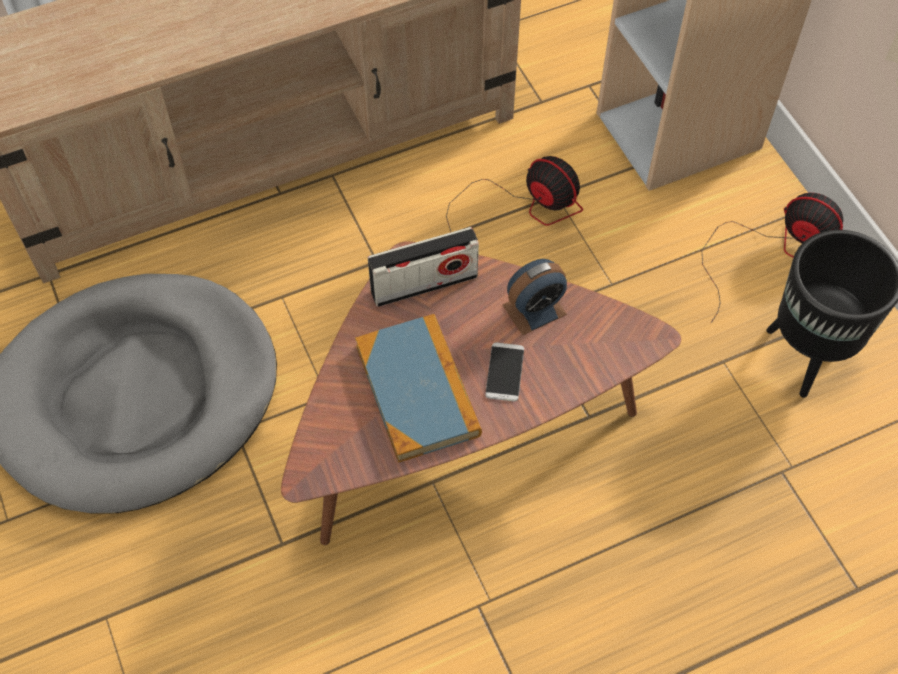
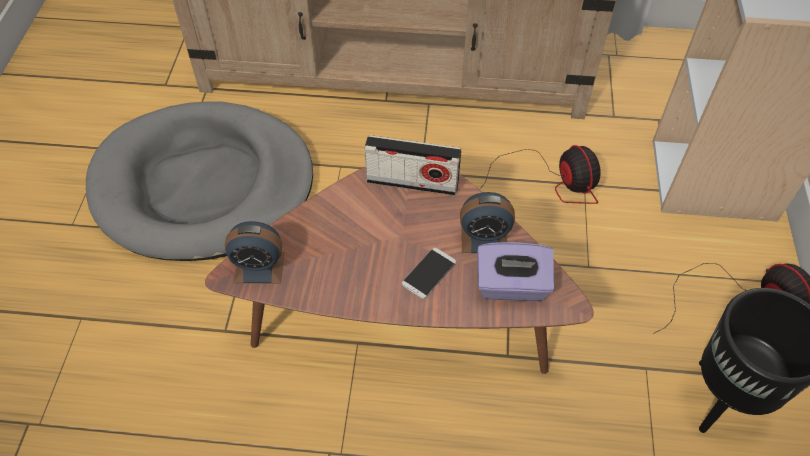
camera: 30 degrees right, 5 degrees down
(330, 453) = (259, 267): none -> alarm clock
(417, 390) = (354, 254): book -> none
(591, 345) = (511, 286): none -> purple tissue box

